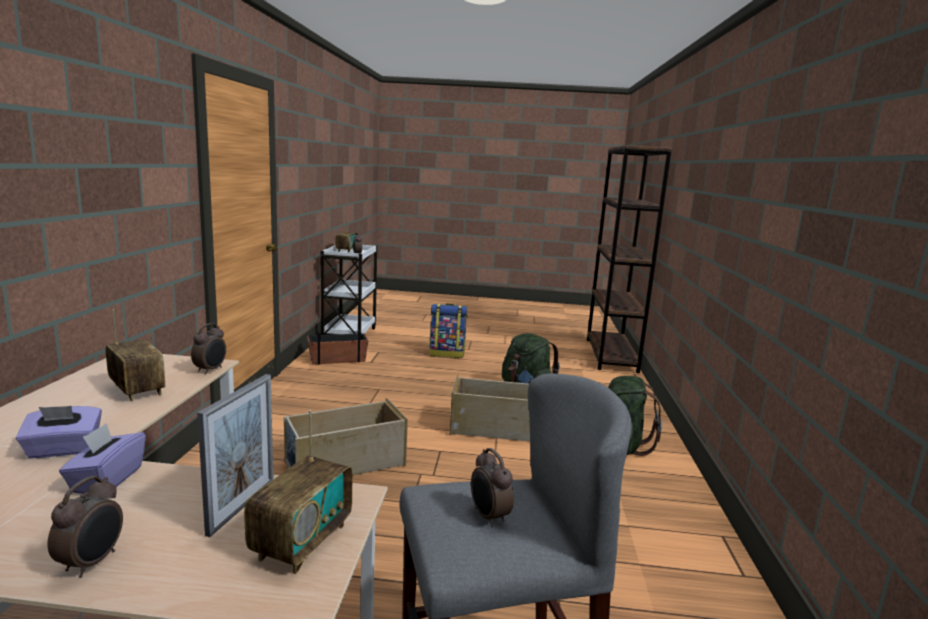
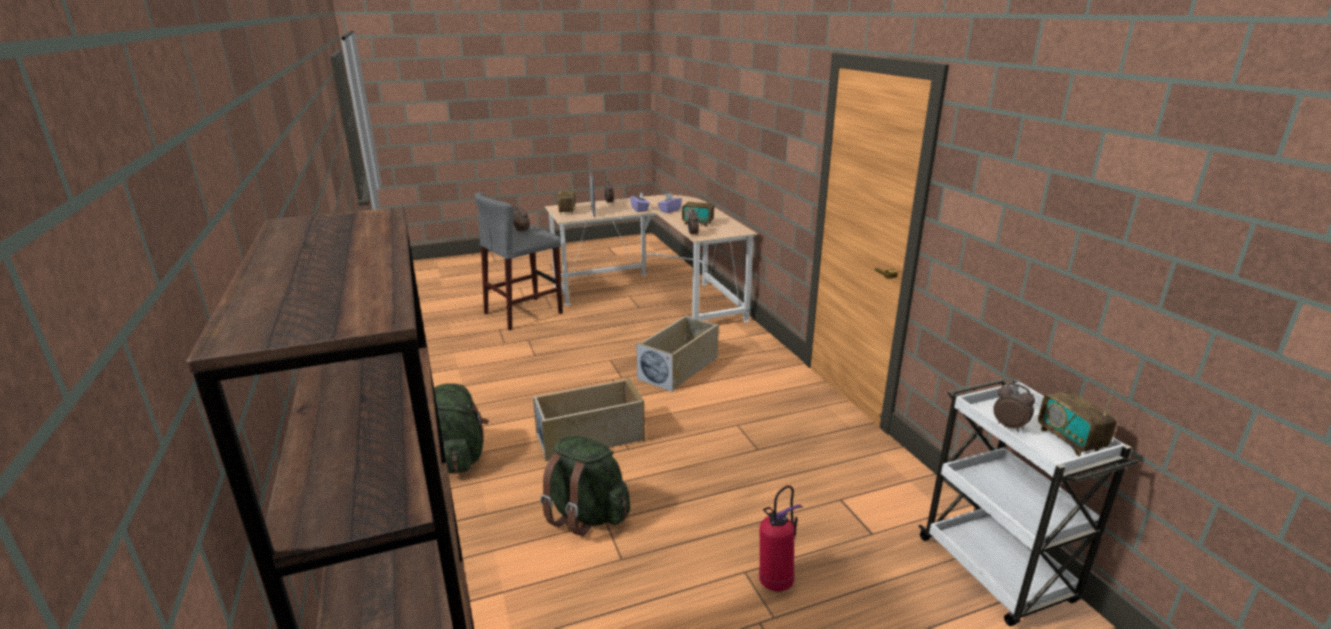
camera: 155 degrees right, 10 degrees up
(337, 359) = (883, 486): planter -> none
(447, 354) = (776, 581): backpack -> fire extinguisher

